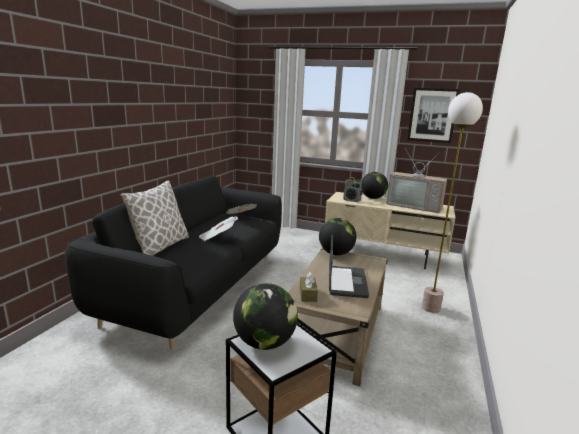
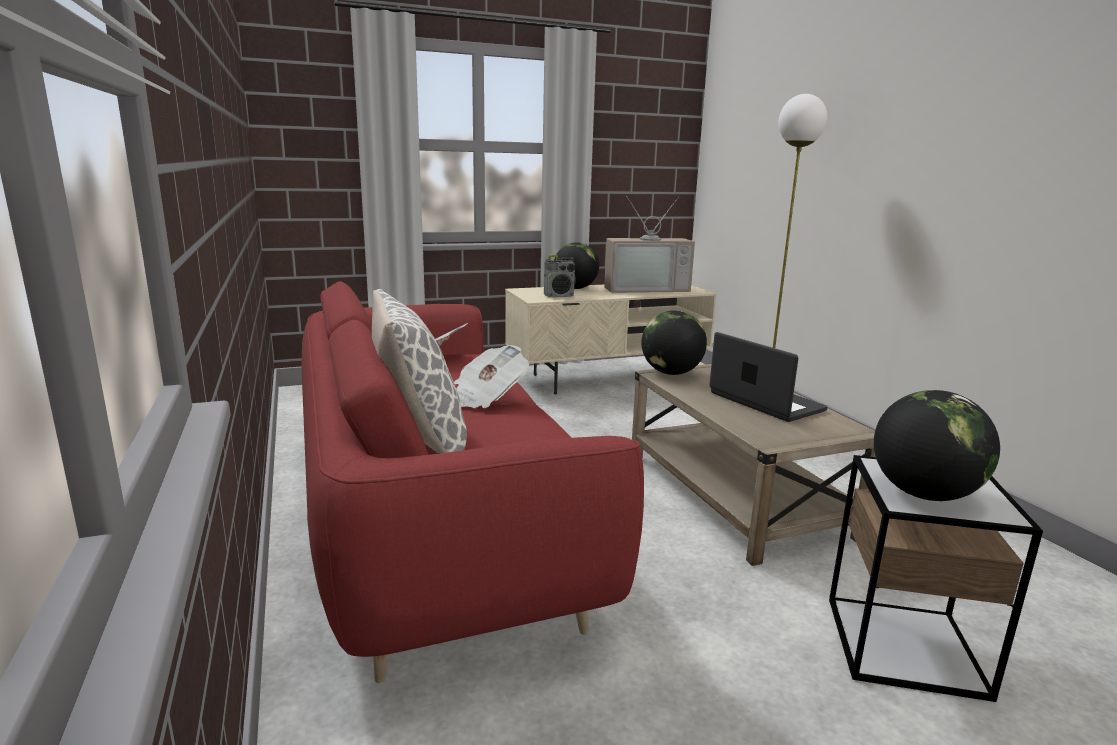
camera: 40 degrees left, 0 degrees up
(198, 287) = (434, 520): black sofa -> red sofa
(308, 294) = (768, 431): brown tissue box -> none
(432, 115) = (631, 143): picture -> none

